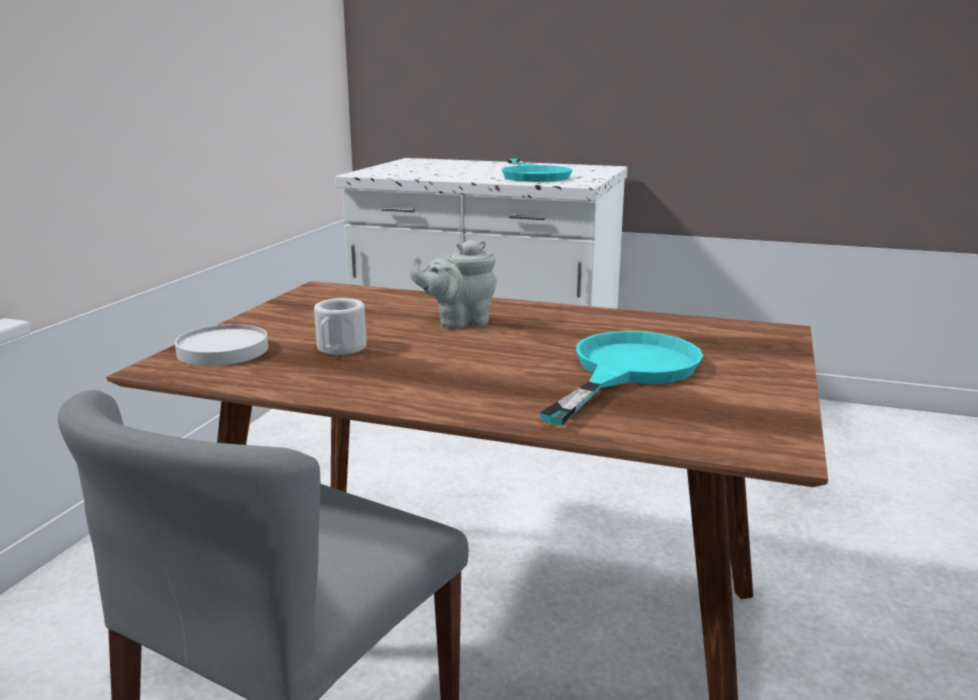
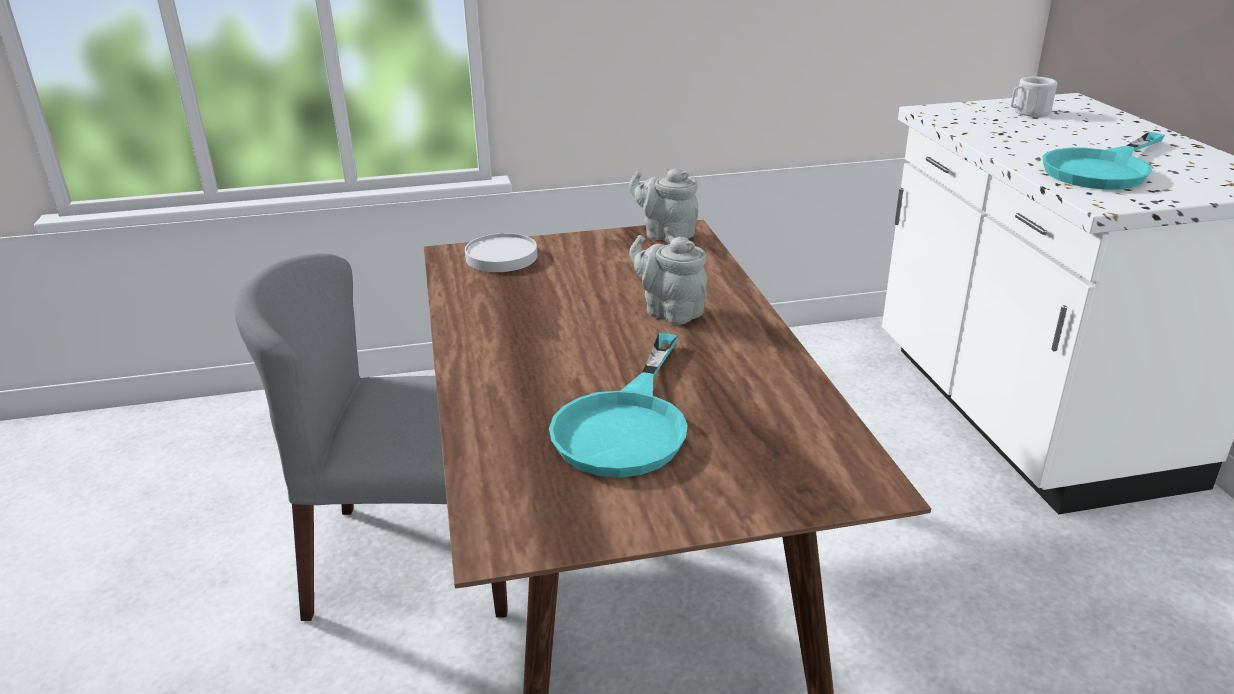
camera: 60 degrees right, 10 degrees up
(315, 294) = (666, 235): none -> grey teapot
(339, 349) = (546, 291): white mug -> white mug (1028, 112)
(626, 371) = (627, 424): turquoise frying pan -> turquoise frying pan turned 105 degrees clockwise

